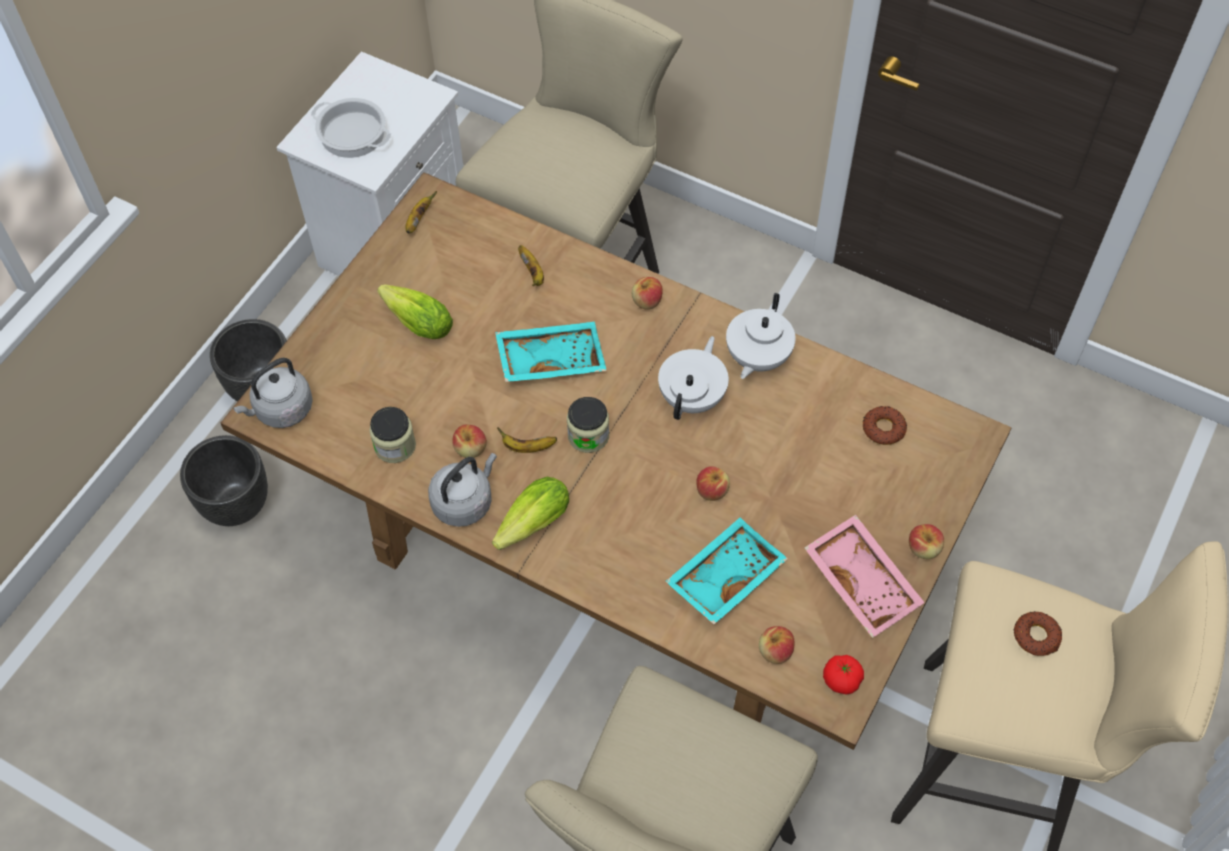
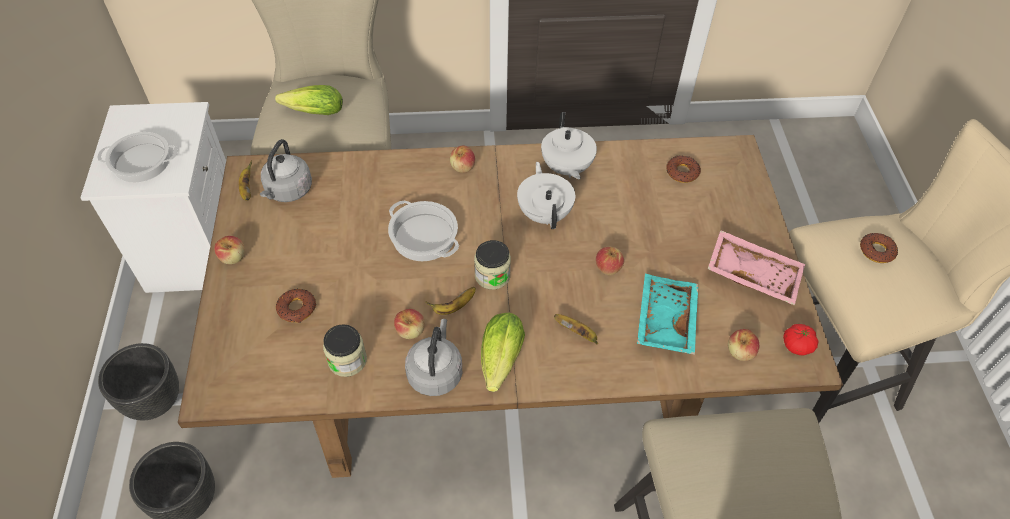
camera: 35 degrees left, 5 degrees down
(281, 410) = (228, 383): grey kettle -> grey kettle (288, 191)
(384, 370) = (297, 308): none -> donut
(415, 321) = (296, 261): lettuce -> lettuce (311, 112)
(533, 273) = (365, 186): banana -> banana (577, 333)
(551, 358) = (423, 236): turquoise tray -> cooking pot
(924, 548) = (770, 232): apple -> apple (233, 257)

